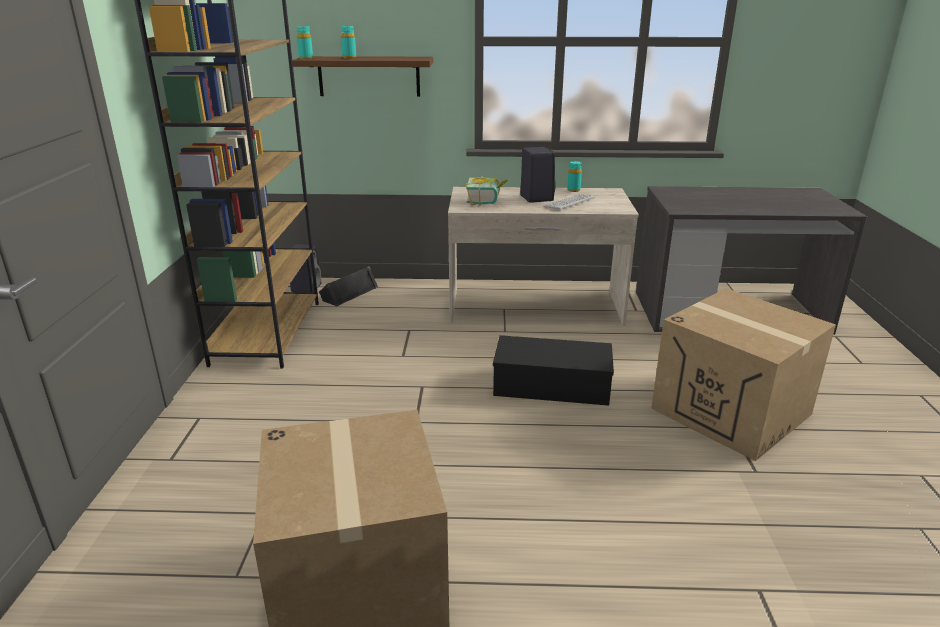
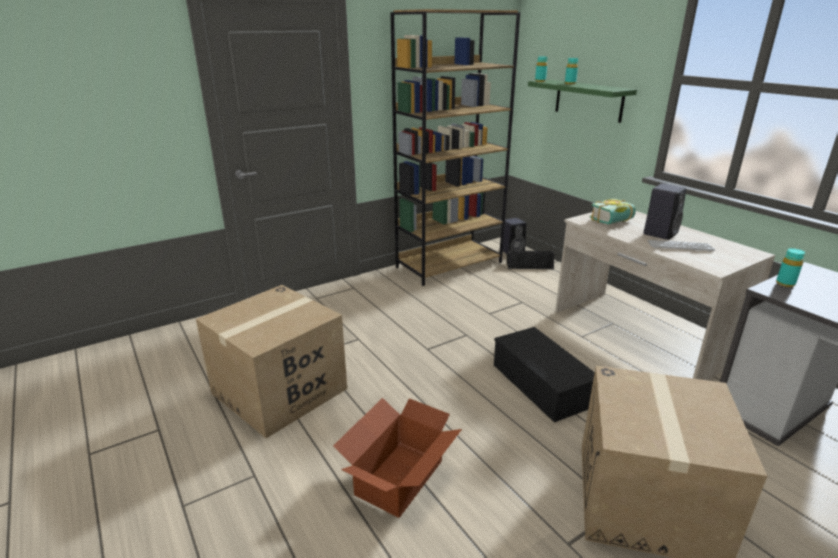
camera: 55 degrees right, 0 degrees up
(369, 76) = (588, 100): brown shelf -> green shelf
(573, 190) = (715, 239): turquoise bottle -> turquoise bottle (785, 284)
(611, 536) = (398, 477): none -> cardboard box

